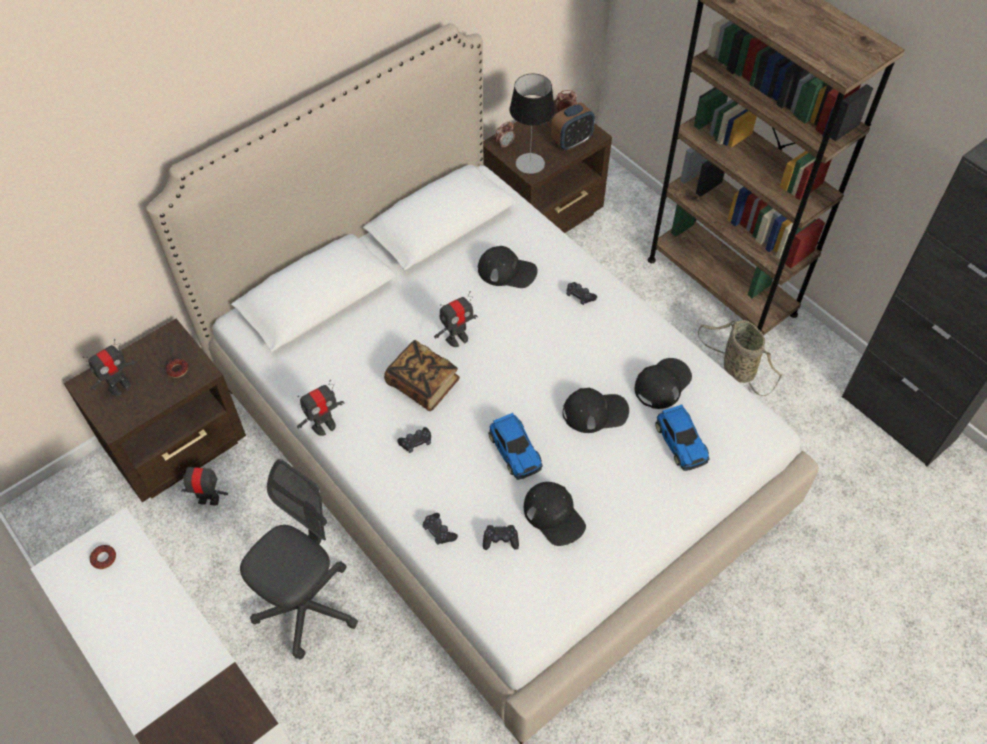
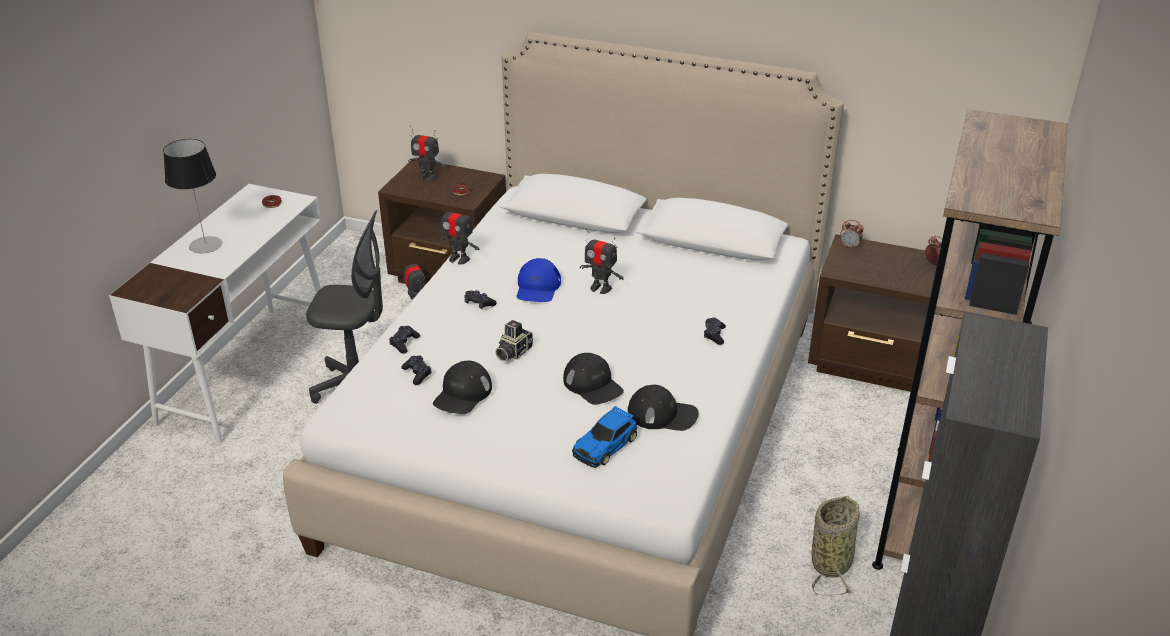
camera: 60 degrees right, 20 degrees down
(423, 384) = (537, 287): book -> blue cap
(507, 271) = (699, 288): black cap -> none
(515, 449) = (512, 352): toy car -> camera
(530, 163) = (845, 266): table lamp -> table lamp (205, 245)
(571, 142) = (901, 279): alarm clock -> none

